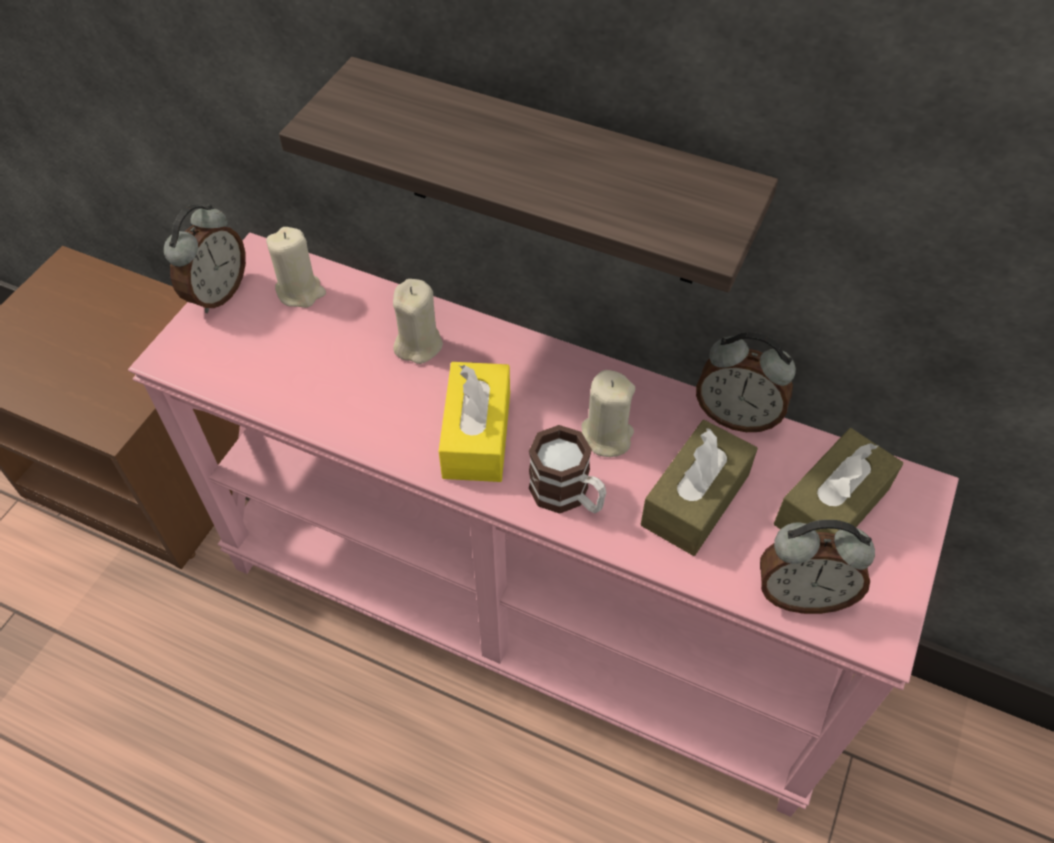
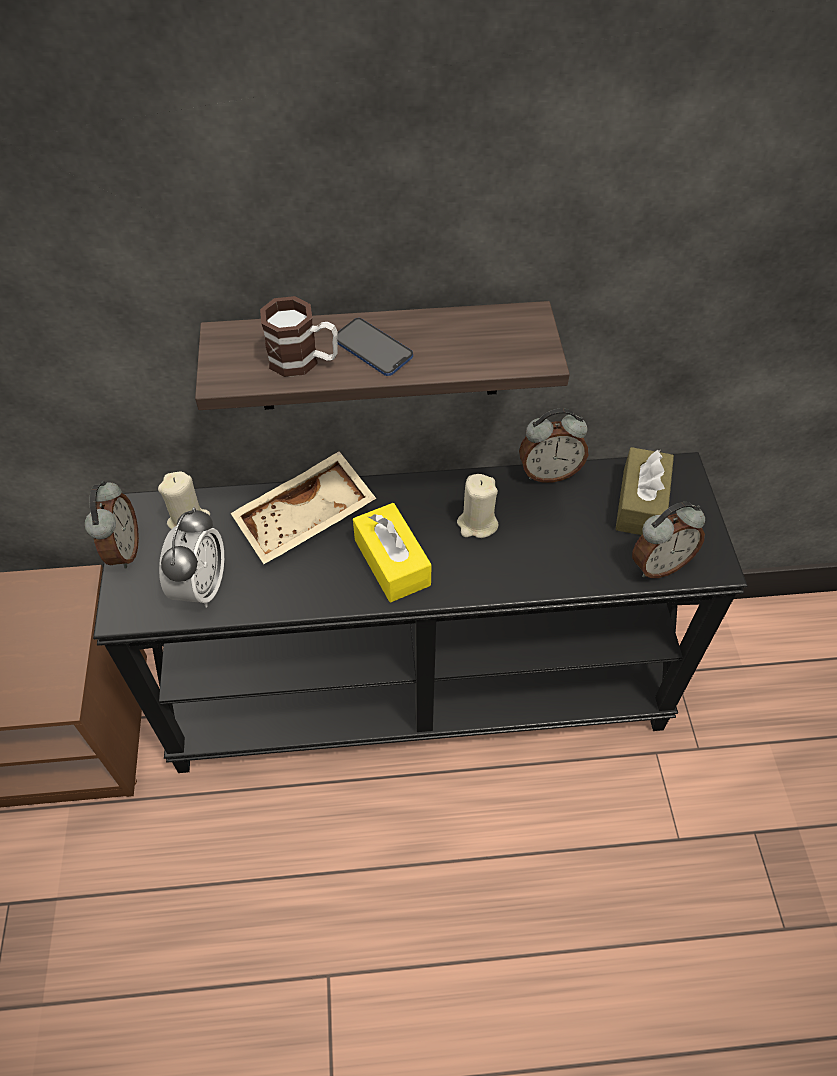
camera: 30 degrees left, 0 degrees up
(262, 366) = (201, 587): none -> alarm clock
(418, 344) = (306, 519): beige candle -> beige tray
(512, 153) = (373, 349): none -> phone
(530, 612) = (419, 689): pink console table -> black console table
(568, 495) = (480, 573): mug -> mug (304, 361)
(695, 500) = (560, 537): brown tissue box -> none

